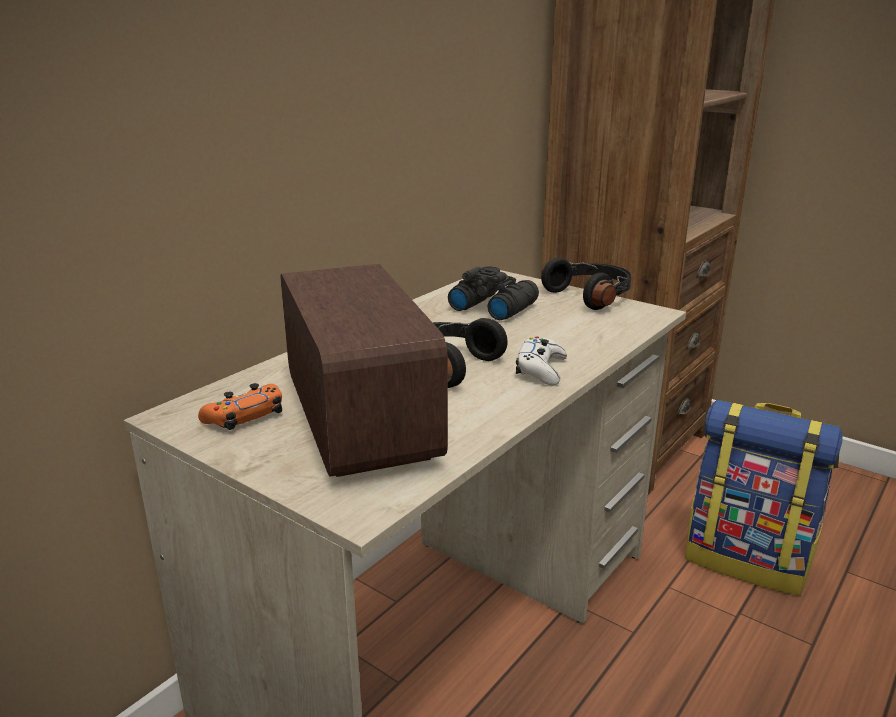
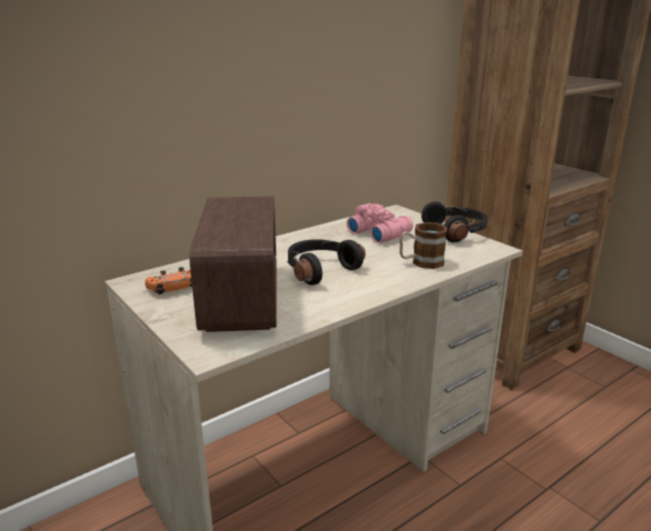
camera: 15 degrees right, 0 degrees up
(492, 306) = (379, 232): black binoculars -> pink binoculars
(541, 369) = (383, 280): white game controller -> none
(574, 340) = (421, 262): none -> mug
(748, 559) = (573, 449): backpack -> none

